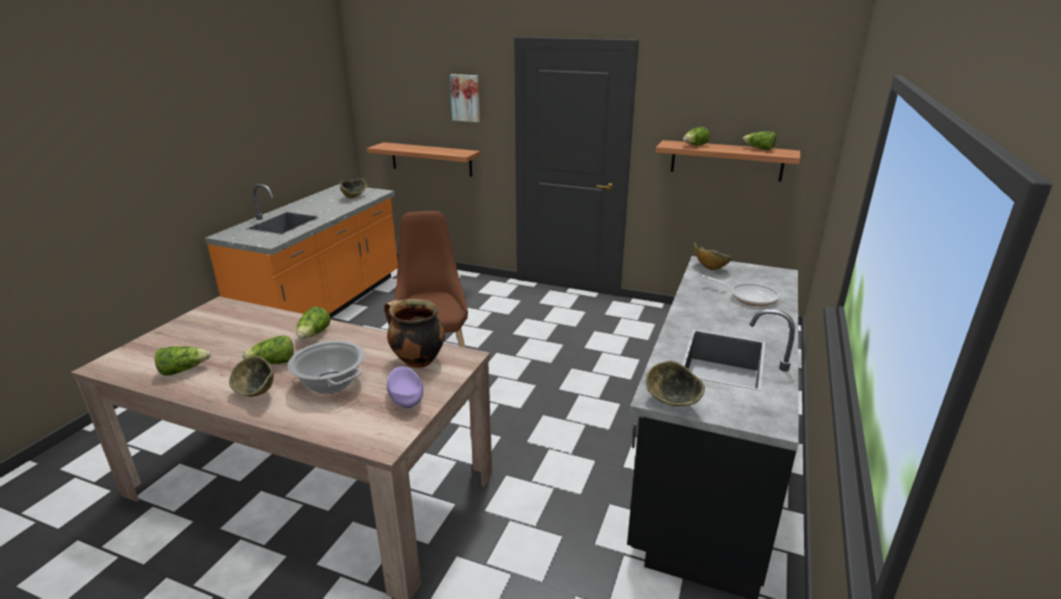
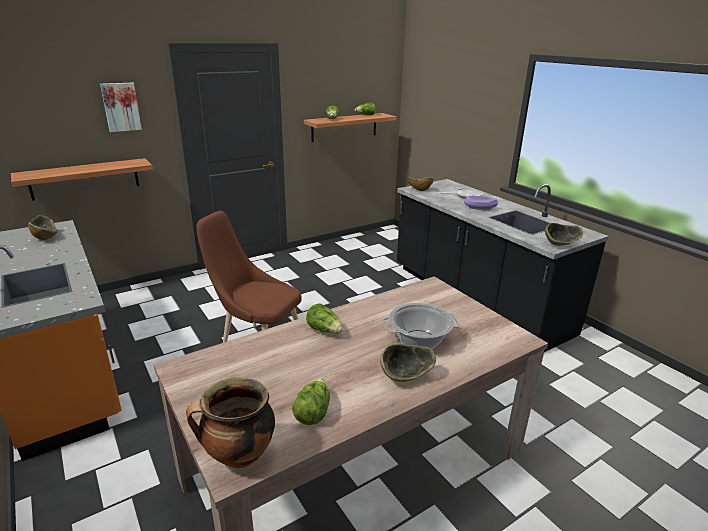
camera: 55 degrees left, 0 degrees up
(273, 363) = (355, 359): lettuce -> none
(406, 397) = (468, 317): purple bowl -> purple bowl (480, 208)
(416, 360) = (419, 301): cooking pot -> cooking pot (238, 456)

